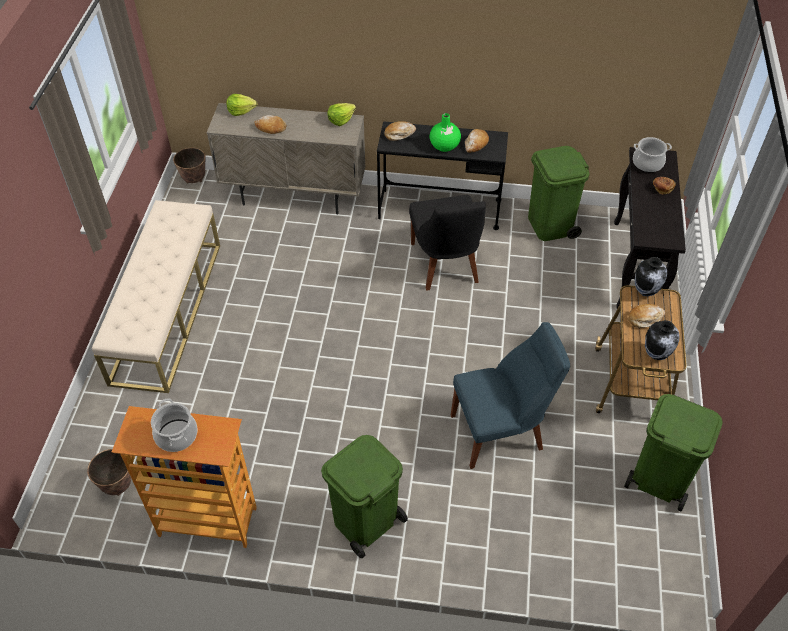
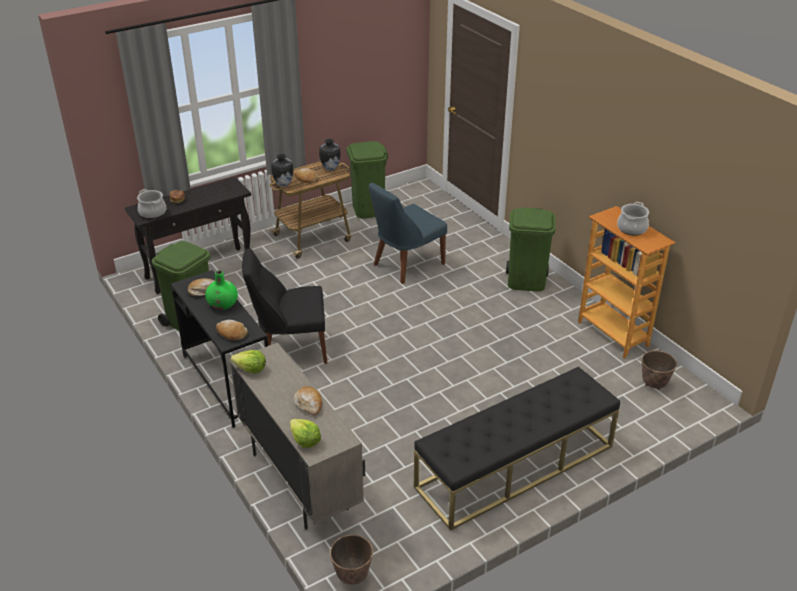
camera: 130 degrees left, 15 degrees down
(167, 311) = (515, 467): beige bench -> black bench
(445, 265) = (290, 348): black chair -> black chair turned 135 degrees counterclockwise
(501, 432) = (406, 265): blue chair -> blue chair turned 75 degrees counterclockwise

